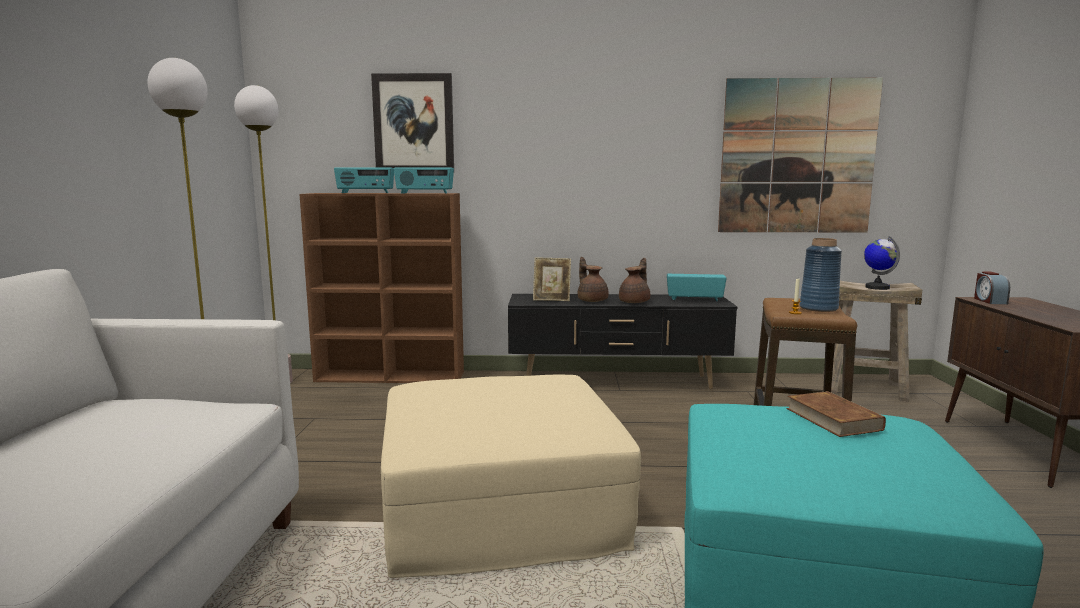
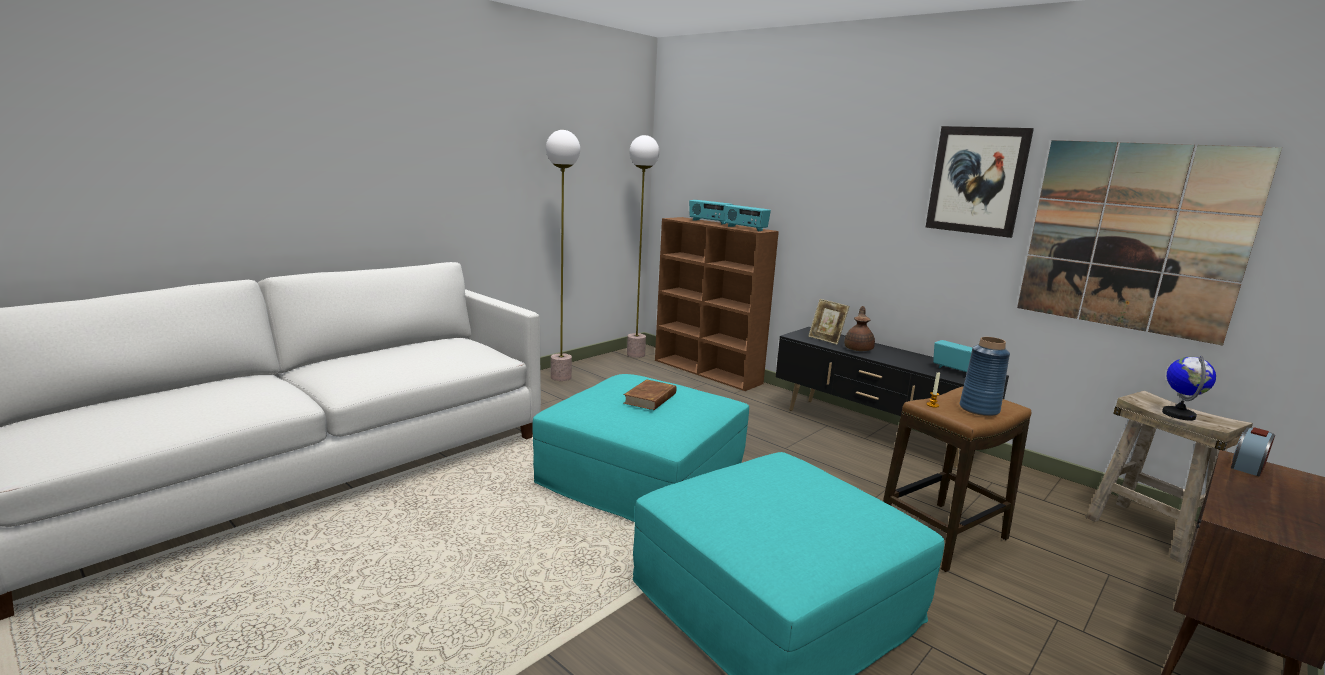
camera: 40 degrees right, 5 degrees up
(413, 124) = (754, 168): picture -> picture (977, 180)
(500, 507) = (642, 476): beige ottoman -> turquoise ottoman
(635, 302) = (894, 360): brown teapot -> none
(833, 419) = (832, 496): brown book -> brown book (650, 398)

